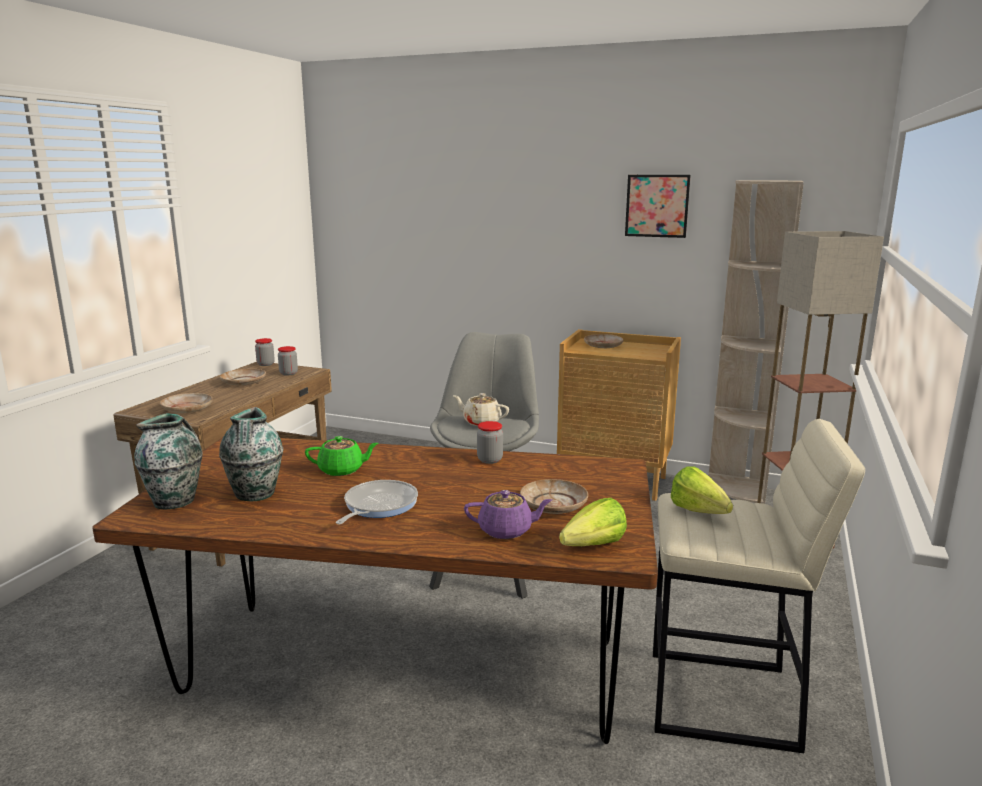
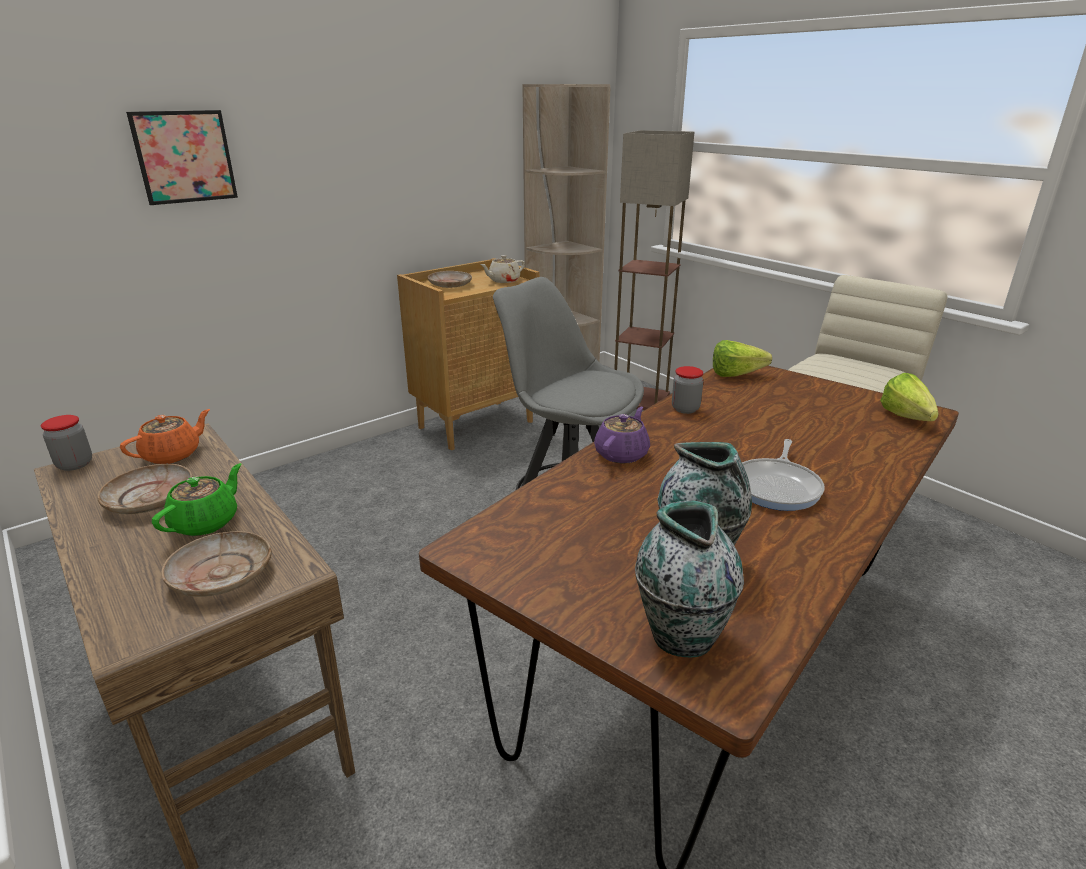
camera: 60 degrees left, 10 degrees up
(288, 373) = (173, 454): jar -> orange teapot
(342, 470) = (653, 488): green teapot -> green teapot (206, 522)
(378, 506) = (777, 487): frying pan -> frying pan turned 120 degrees counterclockwise
(481, 422) = (574, 387): beige teapot -> beige teapot (503, 280)
(506, 530) = (865, 441): purple teapot -> purple teapot (622, 454)
(553, 505) = (815, 411): beige plate -> none
(657, 206) = (455, 115): picture -> picture (184, 157)
(701, 514) = (844, 372): lettuce -> lettuce (740, 375)

